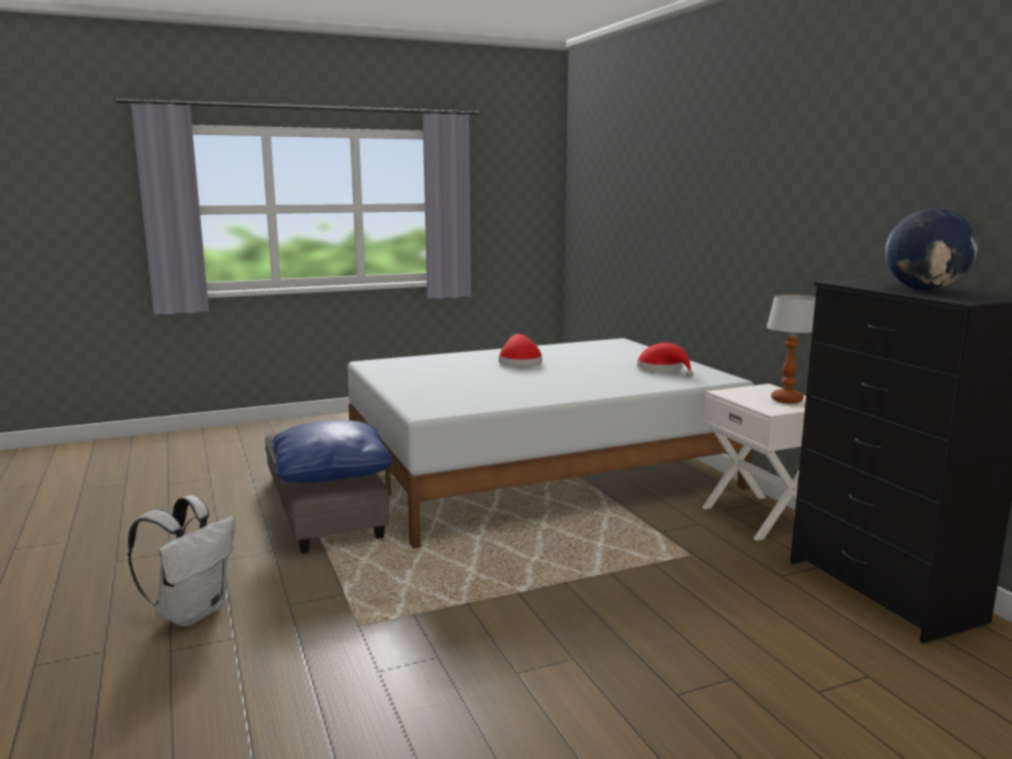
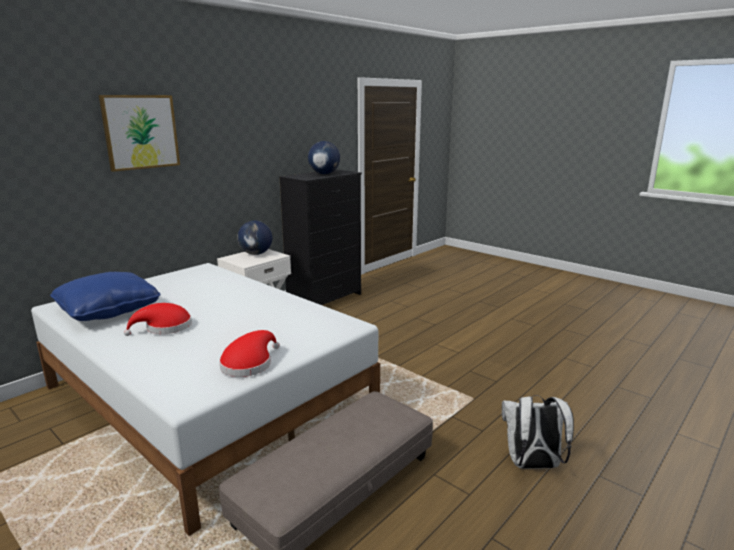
camera: 115 degrees left, 5 degrees up
(331, 472) = (375, 417): blue pillow -> blue pillow (108, 311)
(663, 369) = (182, 282): red hat -> red hat (249, 363)
(726, 174) = (141, 132): none -> picture
(786, 400) = (256, 254): table lamp -> globe

